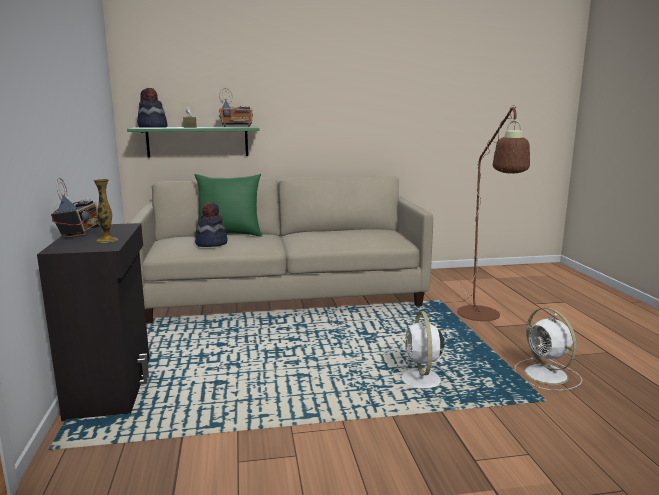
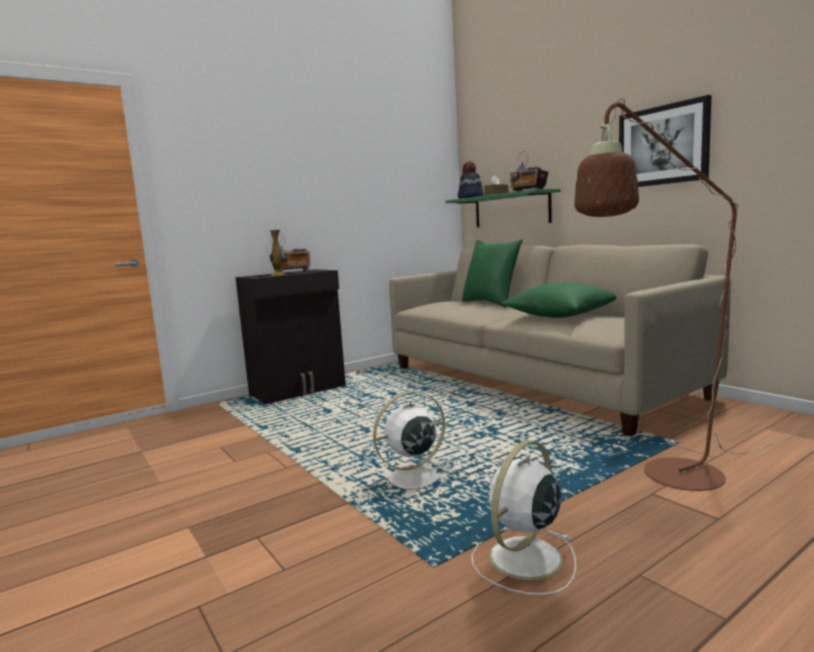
camera: 65 degrees right, 5 degrees down
(211, 243) = (449, 305): hat -> none
(334, 235) = (560, 316): none -> green pillow
(348, 104) = (662, 145): none -> picture

